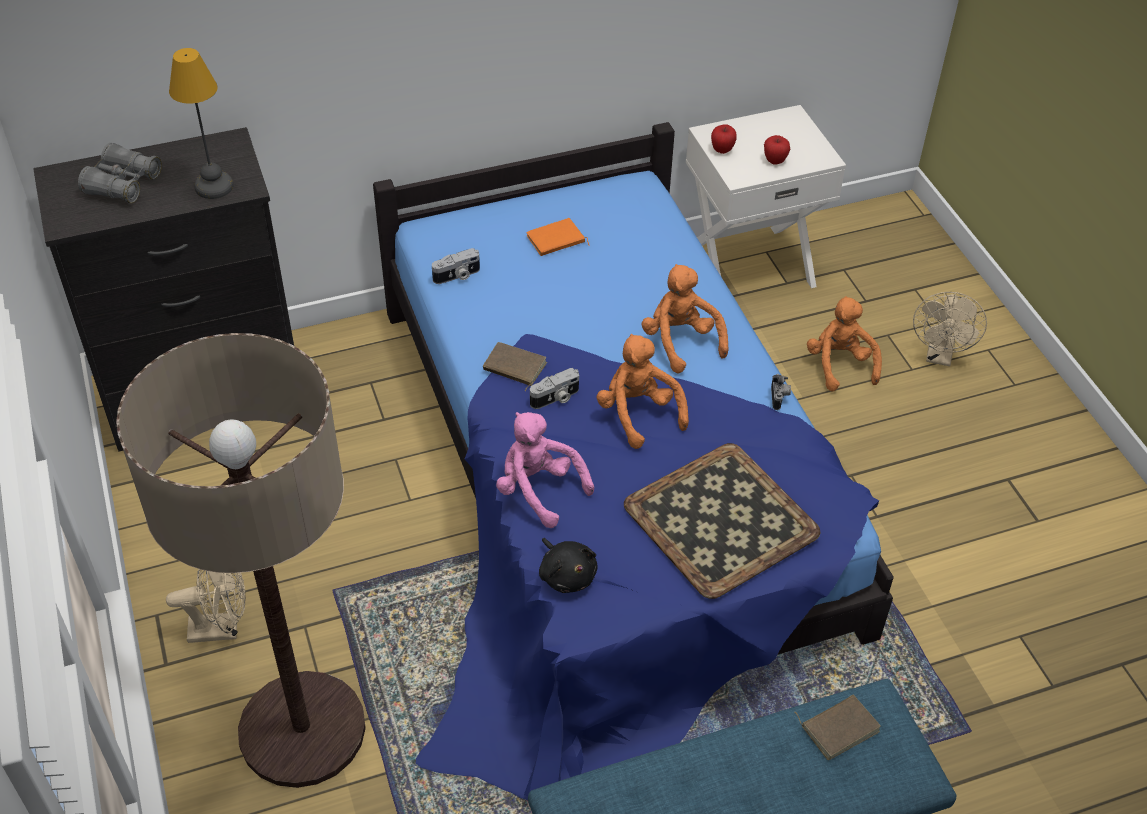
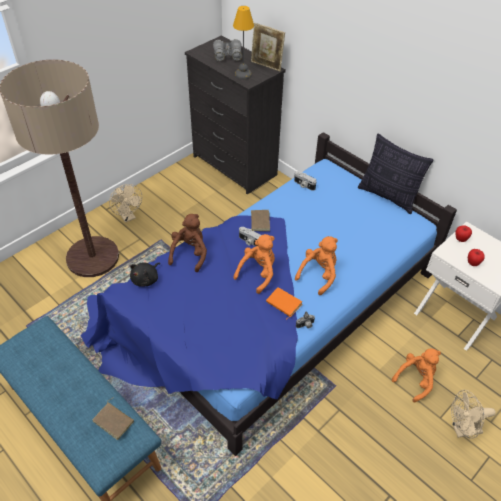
camera: 65 degrees right, 0 degrees up
(212, 145) = (266, 66): none -> picture frame
(538, 490) = (190, 253): pink plush toy -> brown plush toy
(555, 189) = (388, 196): none -> pillow
(556, 241) = (352, 208): orange book -> orange book (283, 304)
(720, 521) = (205, 325): tray -> none

